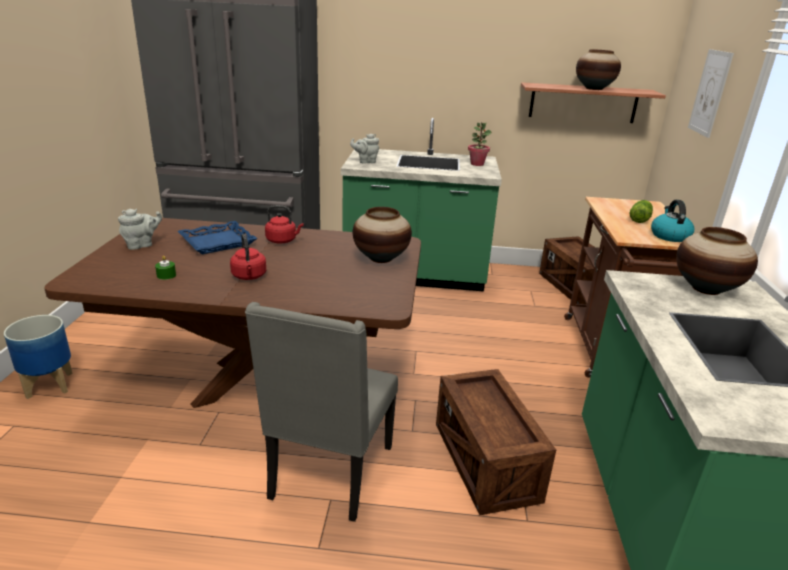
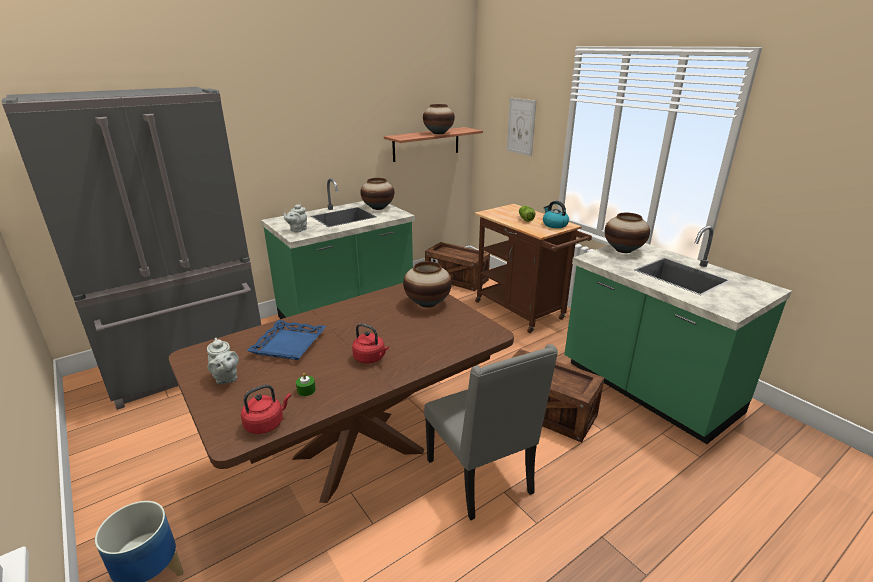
camera: 40 degrees left, 0 degrees up
(142, 245) = (226, 378): grey teapot -> grey teapot turned 135 degrees clockwise
(283, 240) = (337, 320): red kettle -> red kettle (266, 424)
(477, 164) = (378, 208): potted plant -> vase

